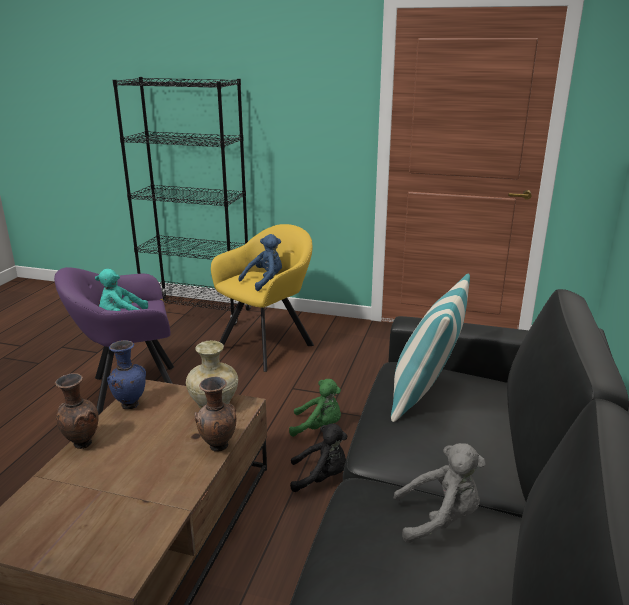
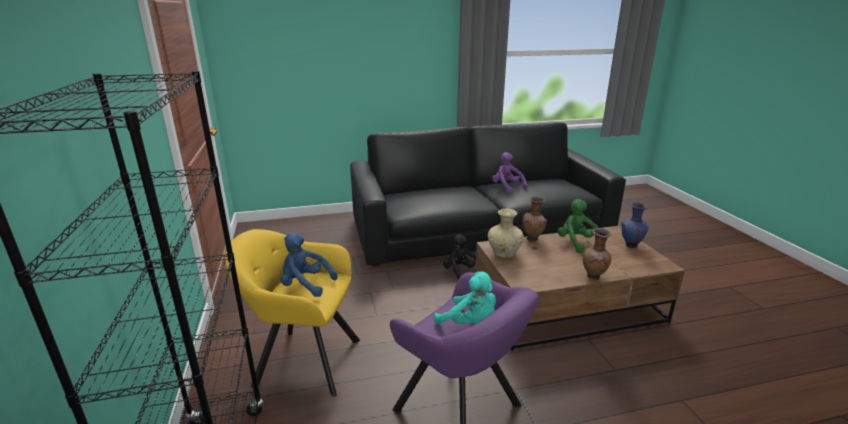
camera: 120 degrees left, 0 degrees up
(130, 404) = (544, 281): blue vase -> blue vase (630, 246)
(318, 427) = (416, 288): green plush toy -> green plush toy (576, 243)
(425, 393) = (427, 200): pillow -> none
(440, 519) = (507, 187): grey plush toy -> purple plush toy

